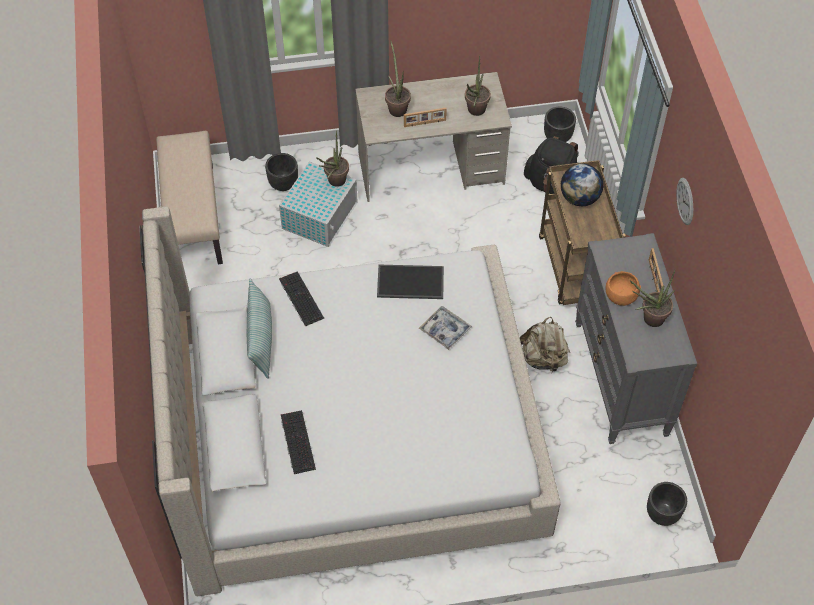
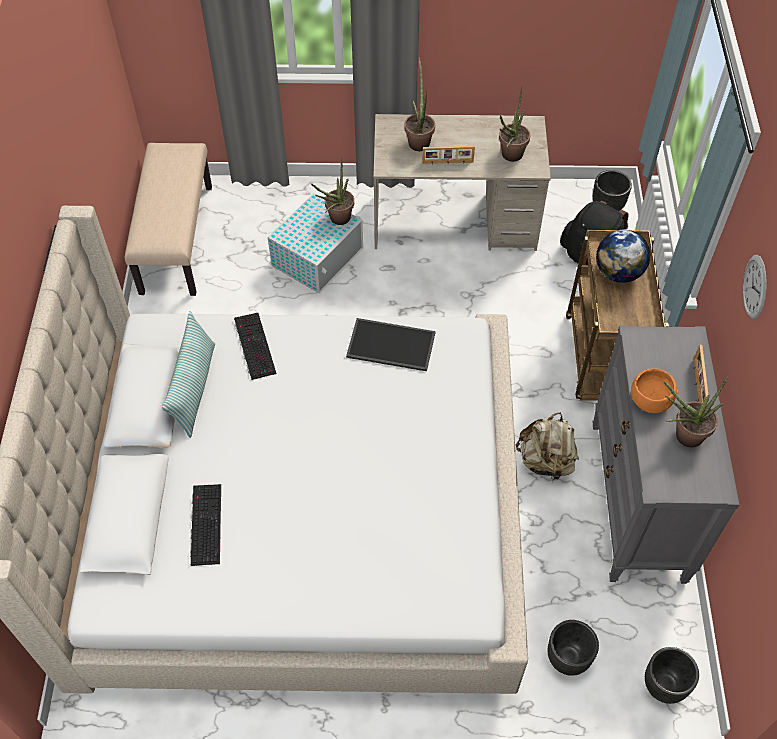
camera: 10 degrees right, 0 degrees up
(283, 185) = (284, 218): black planter -> black planter (567, 659)
(445, 330) = (421, 410): tray -> none

